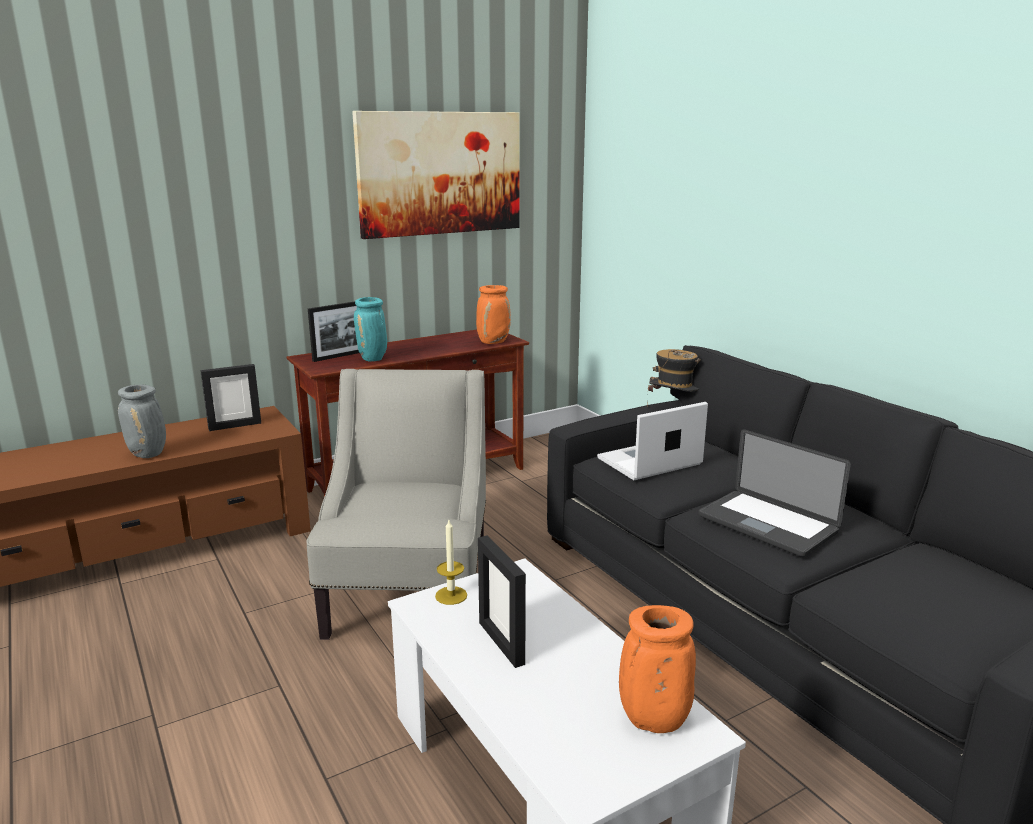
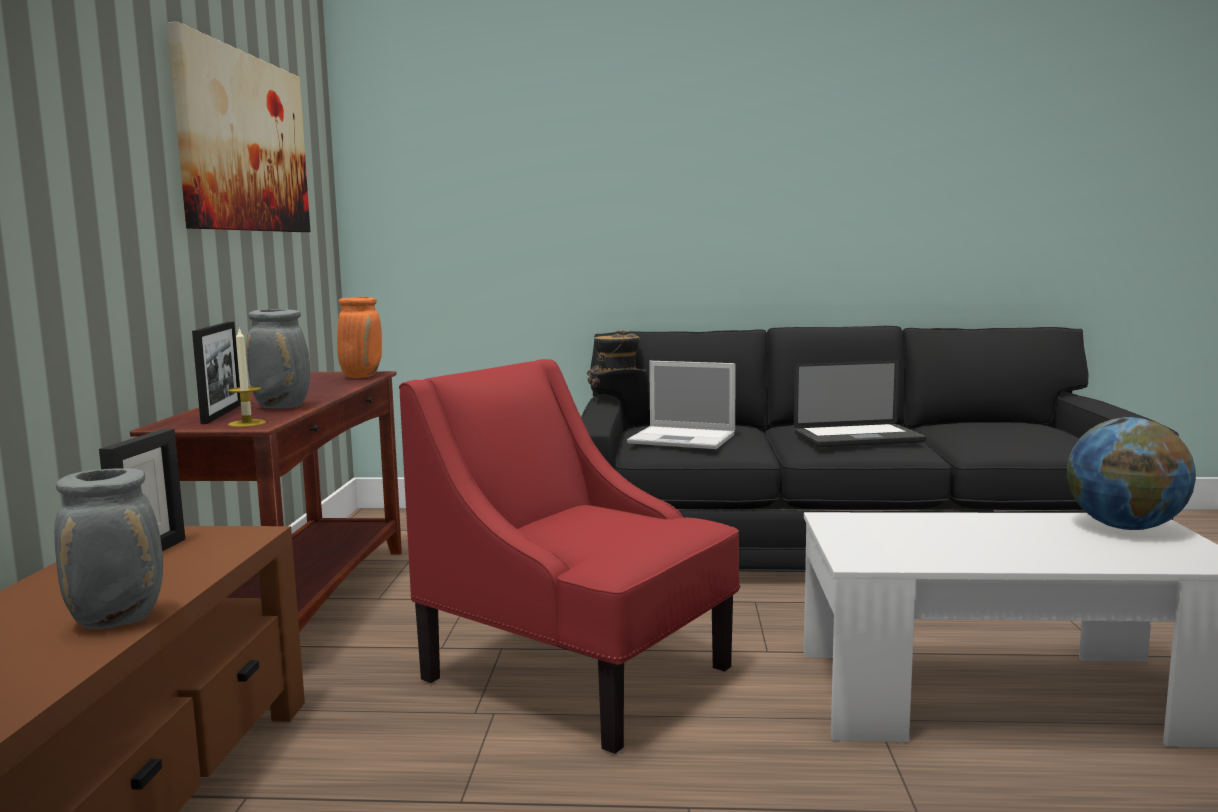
camera: 55 degrees left, 10 degrees down
(373, 359) = (283, 407): turquoise vase -> grey vase
(410, 592) = (580, 674): grey armchair -> red armchair
(451, 595) = (852, 546): candle -> candle (247, 423)
(503, 642) = (966, 545): picture frame -> none
(648, 462) = (684, 439): laptop -> laptop turned 75 degrees counterclockwise
(652, 721) = (1124, 527): orange vase -> globe

